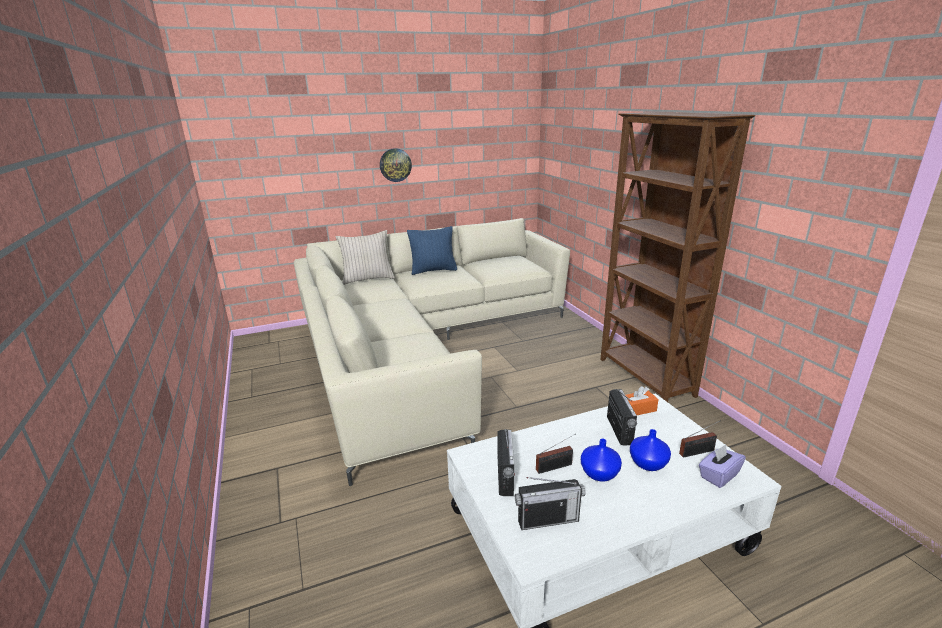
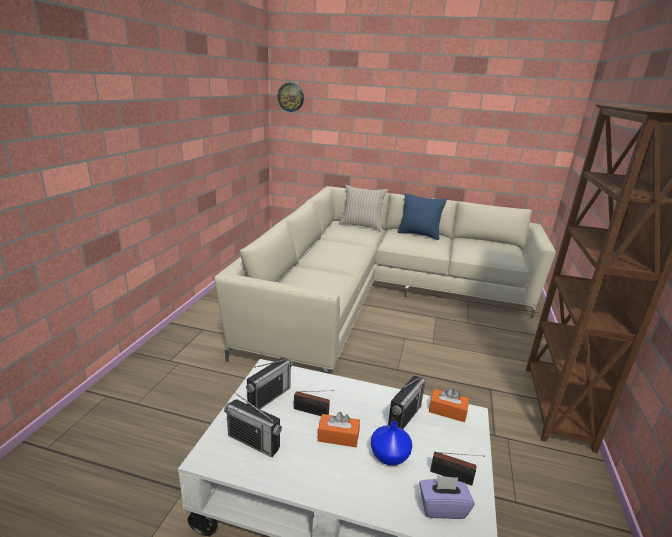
camera: 35 degrees right, 0 degrees up
(395, 165) = (417, 136): wall clock -> wall clock (291, 97)
(599, 473) = (338, 436): blue vase -> orange tissue box

